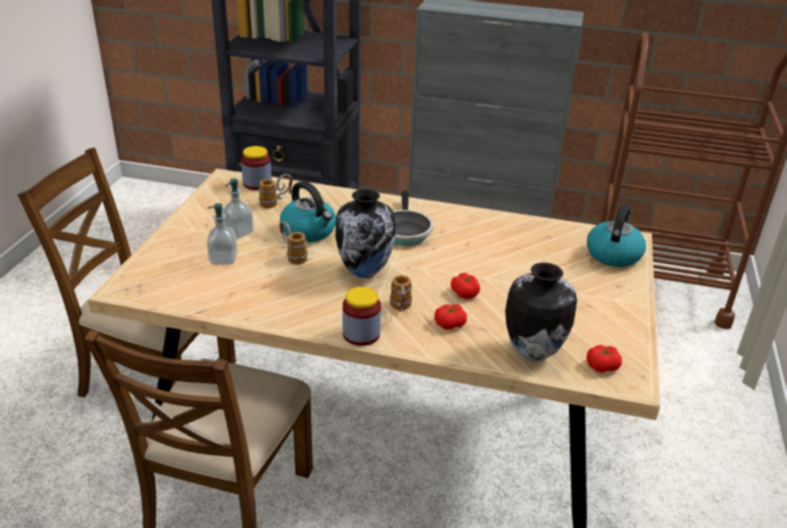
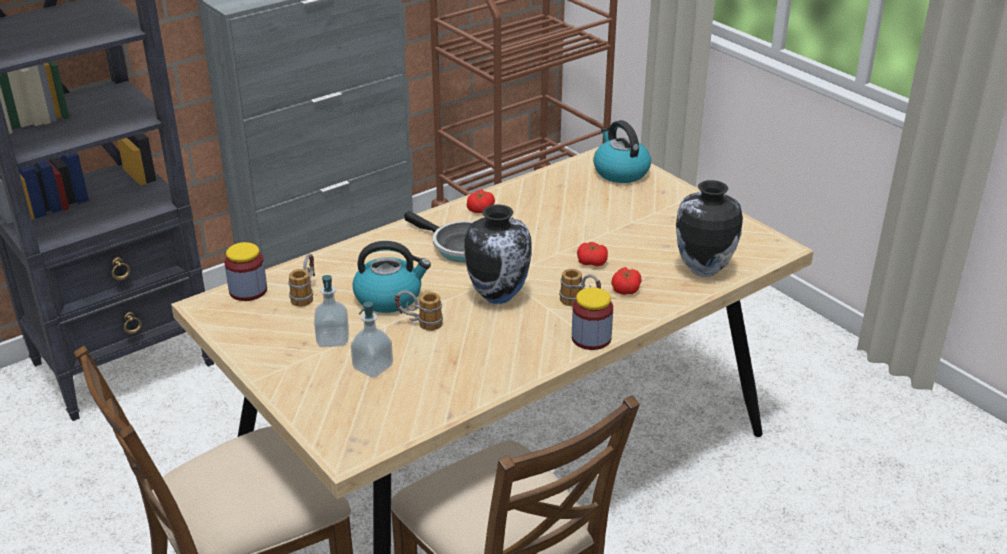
camera: 50 degrees left, 0 degrees up
(602, 366) = (749, 249): tomato -> tomato (480, 209)

